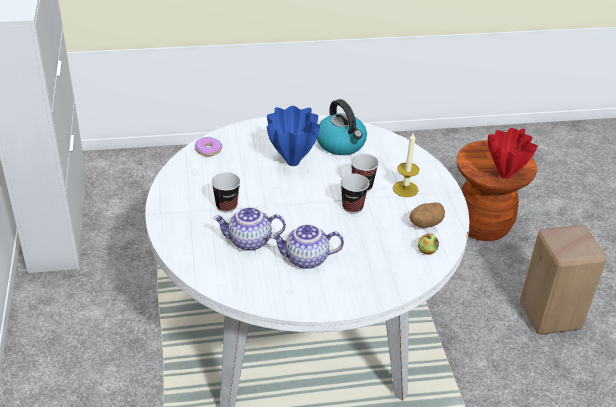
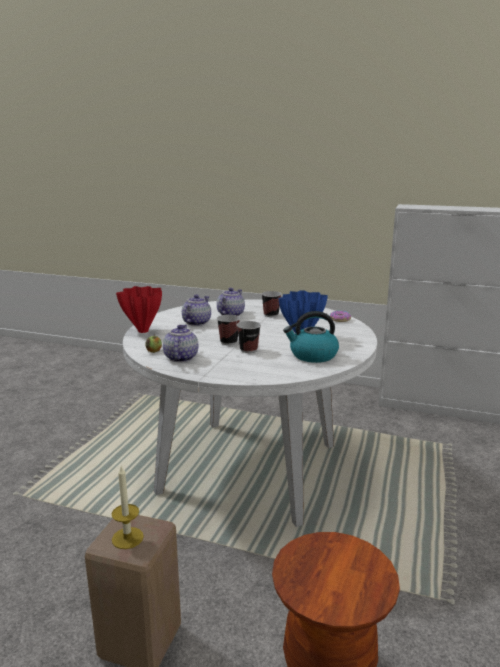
camera: 120 degrees right, 20 degrees down
(405, 189) = (227, 362): candle -> candle (127, 538)
(425, 224) = (180, 358): potato -> teapot
(504, 176) = (300, 564): red vase -> red vase (143, 330)

